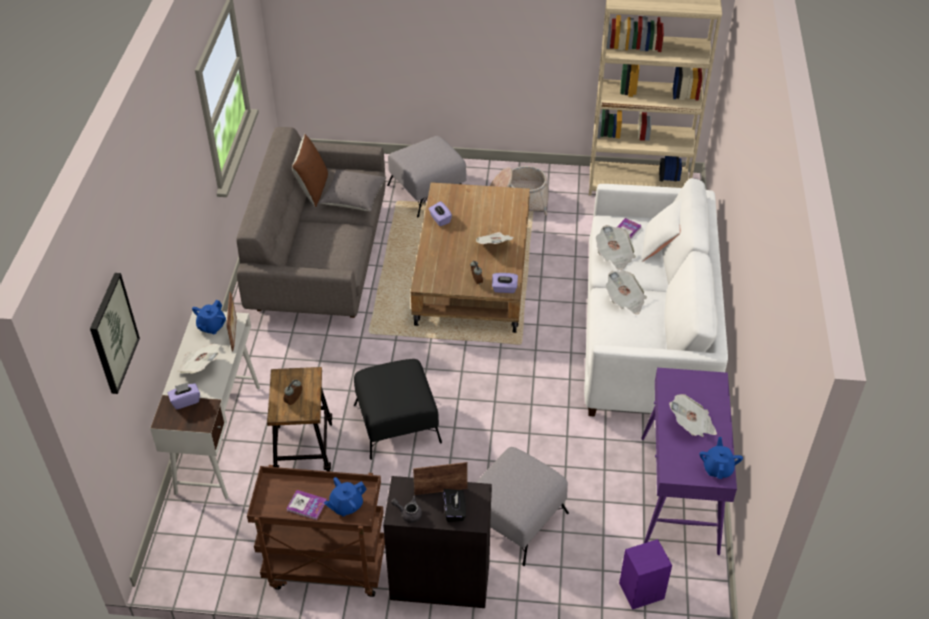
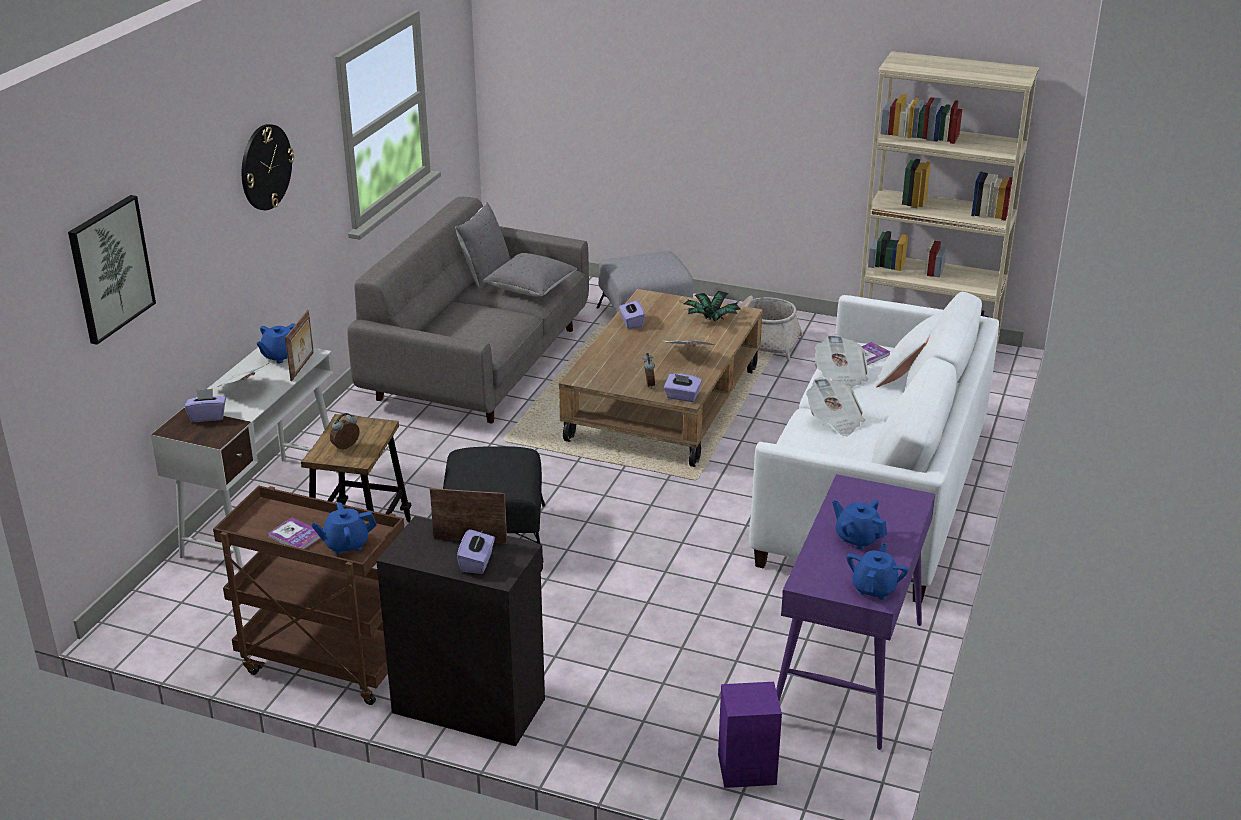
camera: 15 degrees right, 15 degrees down
(173, 187) = (265, 167): none -> wall clock
(312, 190) = (485, 274): brown pillow -> grey pillow
(408, 513) = (415, 555): grey teapot -> none
(454, 511) = (477, 563): black tissue box -> purple tissue box
(496, 206) = (711, 319): none -> potted plant
(515, 518) = (604, 657): grey ottoman -> none
(691, 425) = (857, 538): newspaper -> blue teapot

